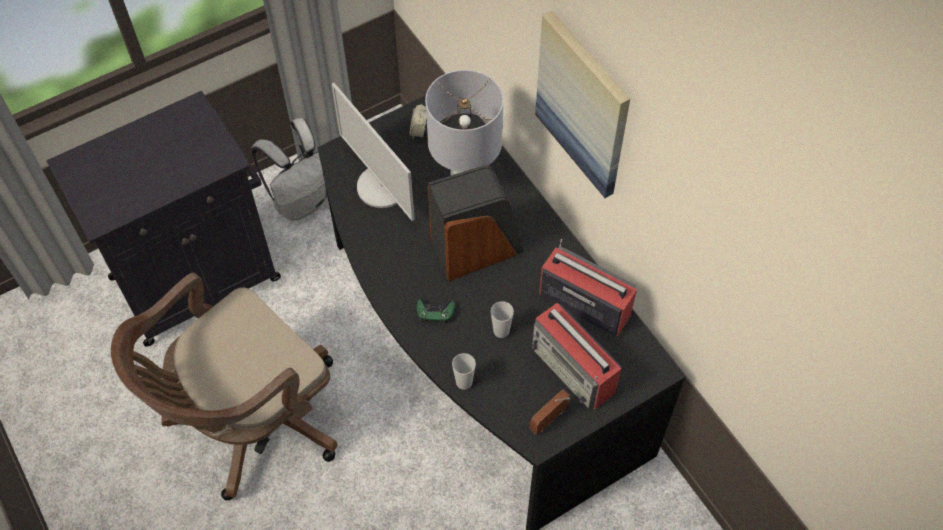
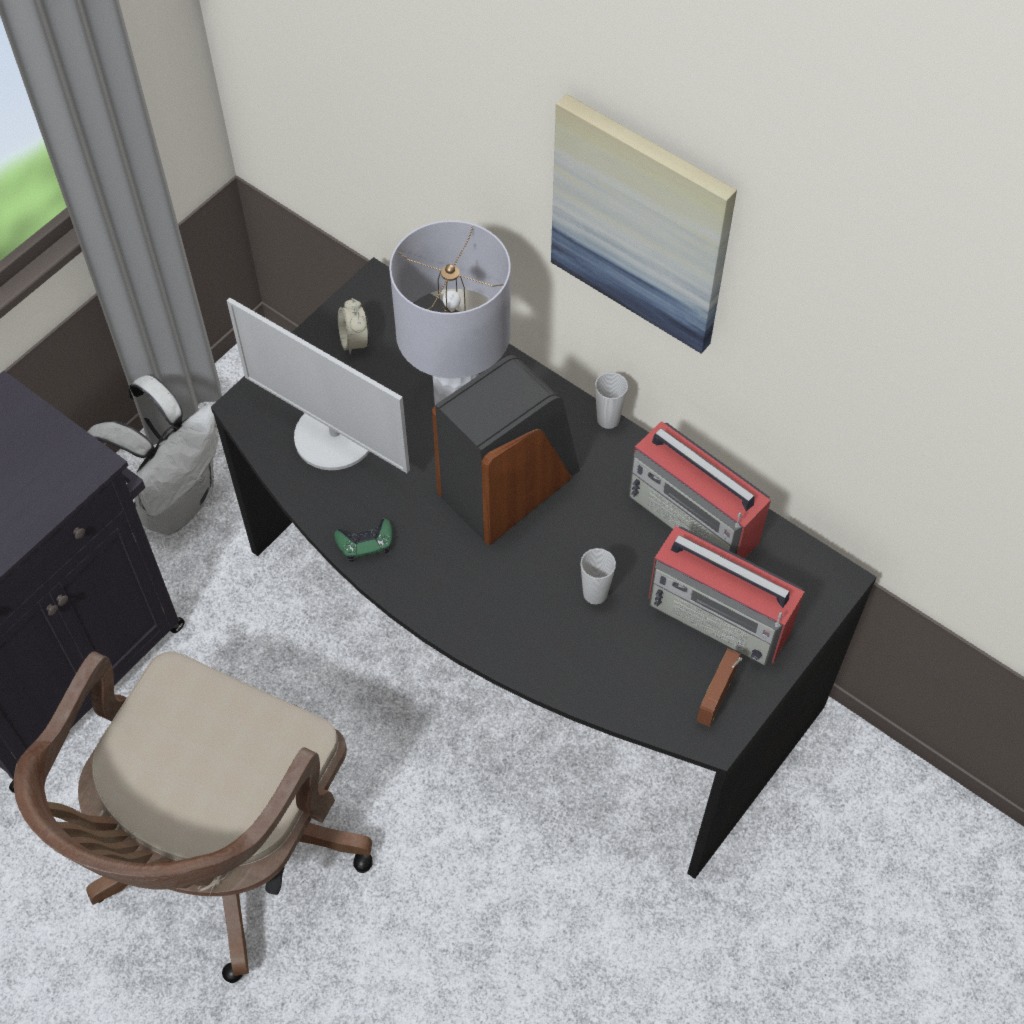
camera: 20 degrees left, 0 degrees up
(435, 312) = (488, 596): green game controller -> green game controller (365, 542)
(464, 382) = (573, 685): cup -> cup (608, 419)
(583, 303) = (694, 518): radio -> radio turned 150 degrees counterclockwise

